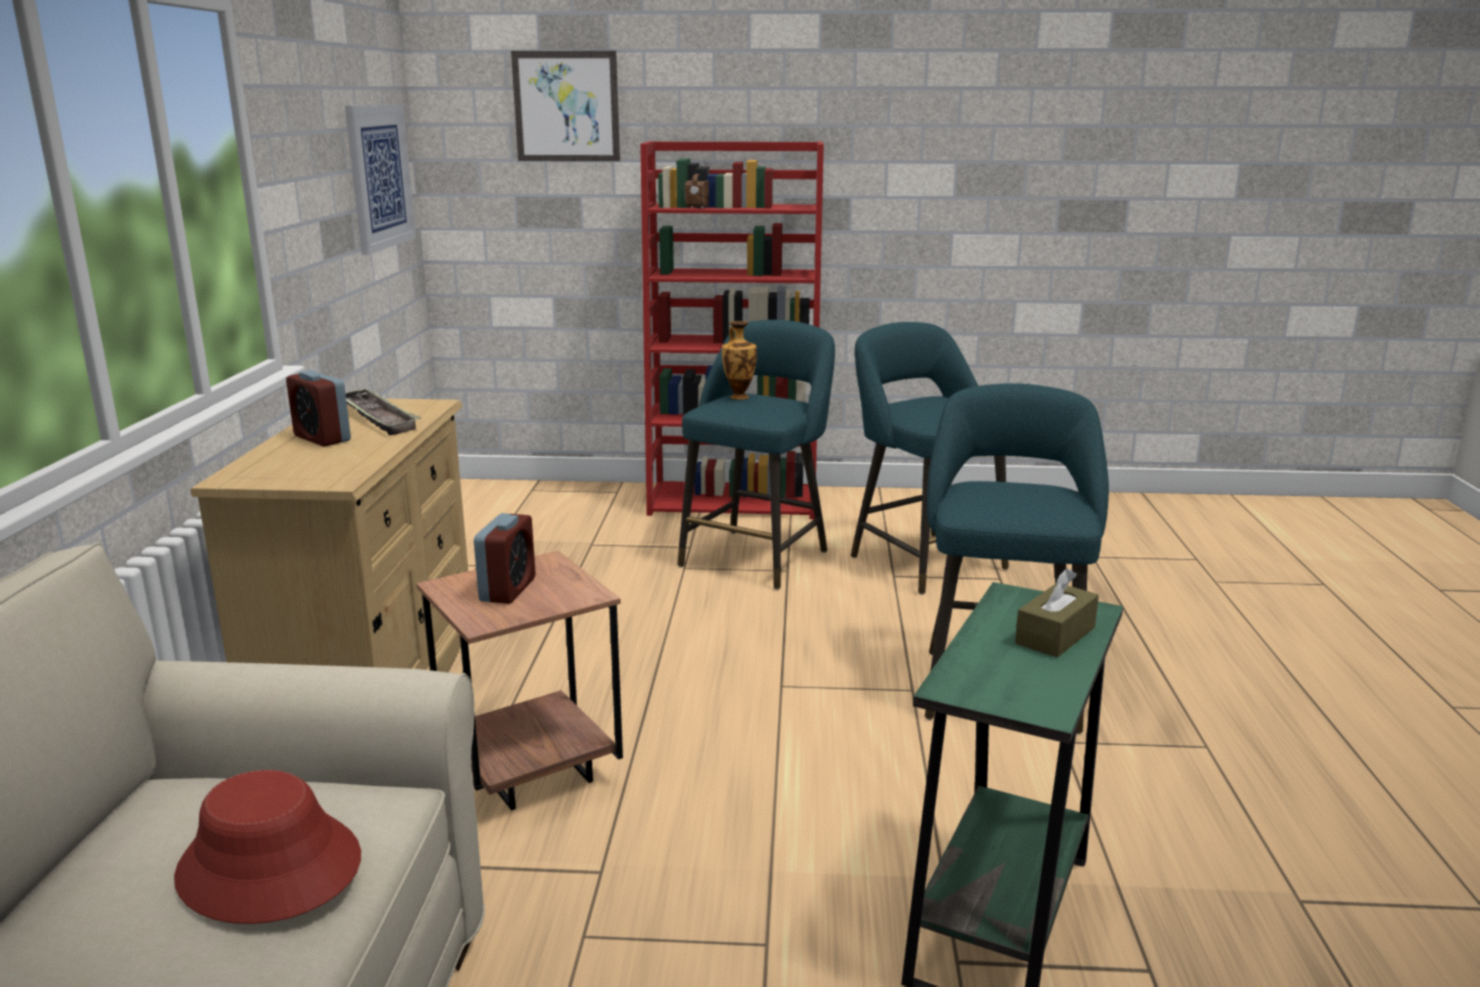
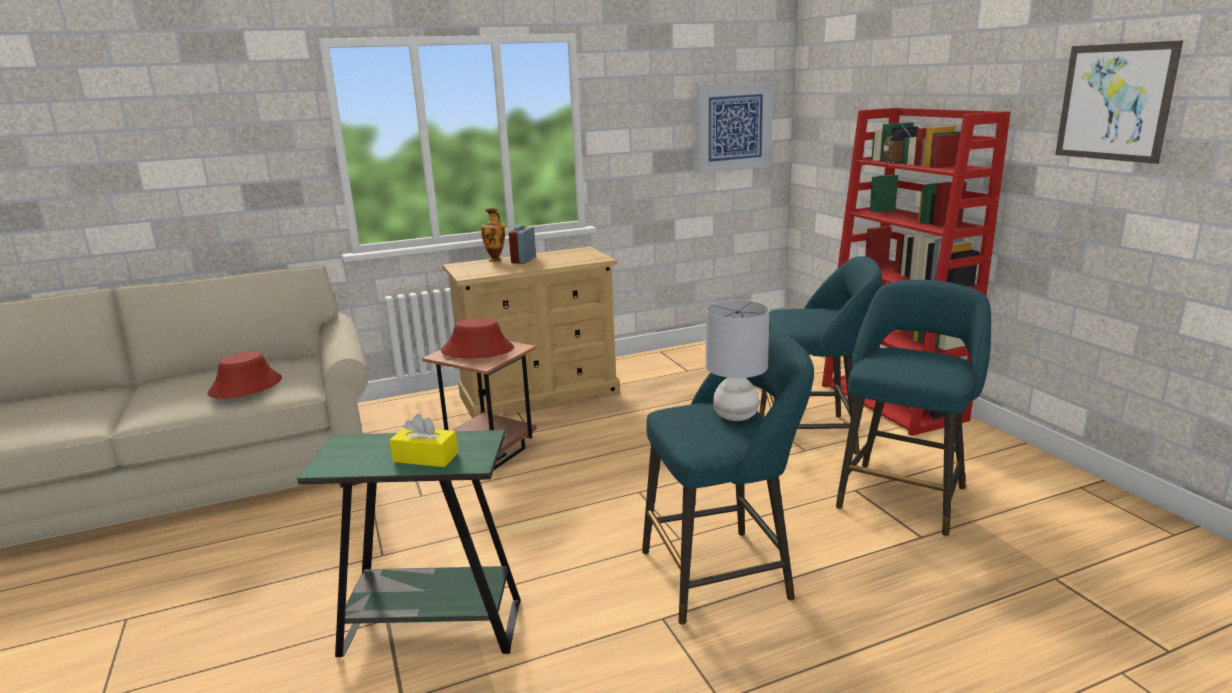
camera: 65 degrees right, 0 degrees up
(377, 418) = (565, 258): tray -> none
(508, 590) = (477, 350): alarm clock -> red hat
(566, 106) = (862, 81): picture -> picture (1114, 102)
(739, 396) = (821, 310): vase -> vase (496, 260)
(1011, 487) = (735, 415): none -> grey table lamp
(1055, 635) = (425, 457): brown tissue box -> yellow tissue box

